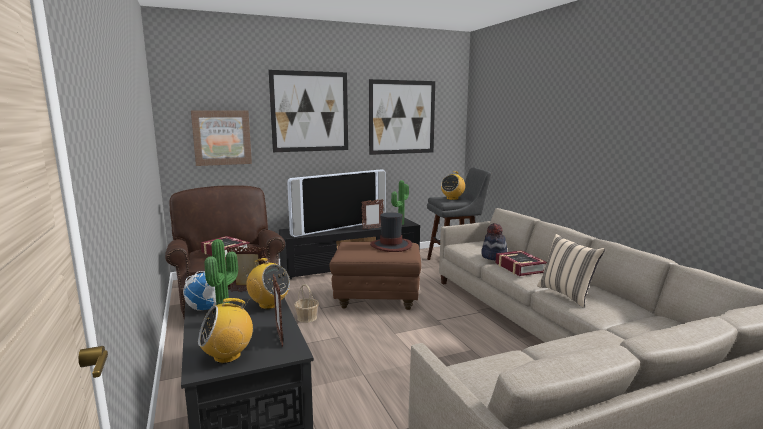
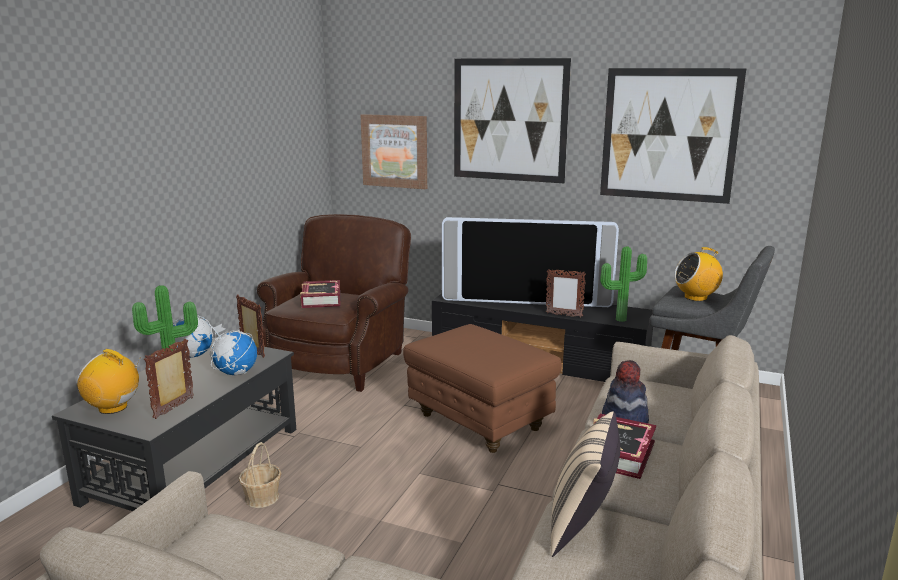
camera: 45 degrees right, 5 degrees up
(269, 304) = (235, 373): radio -> globe
(307, 318) = (371, 410): basket -> basket (262, 497)
(391, 246) = (503, 349): hat -> none

